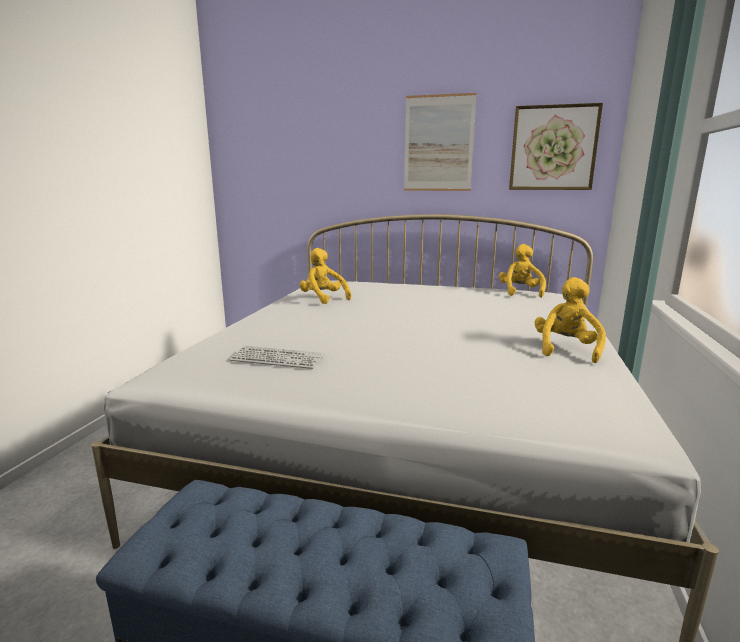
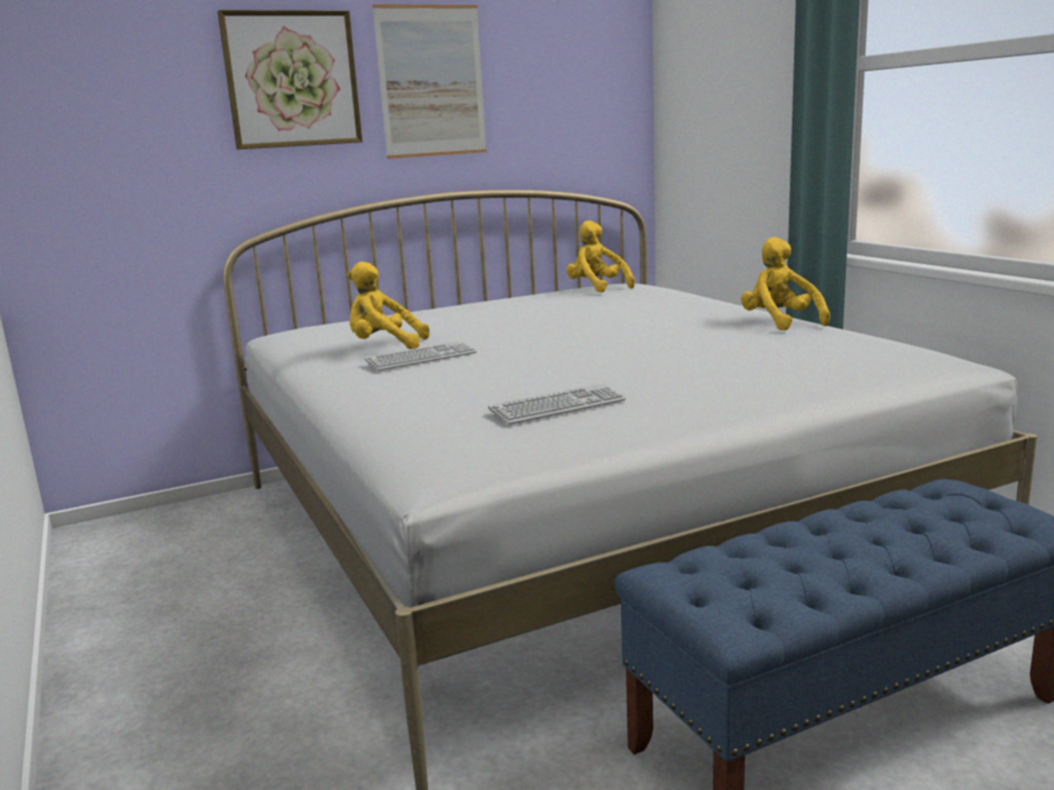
camera: 40 degrees left, 0 degrees up
(315, 309) = (421, 358): none -> keyboard
(553, 148) = (581, 86): picture -> picture (292, 79)

